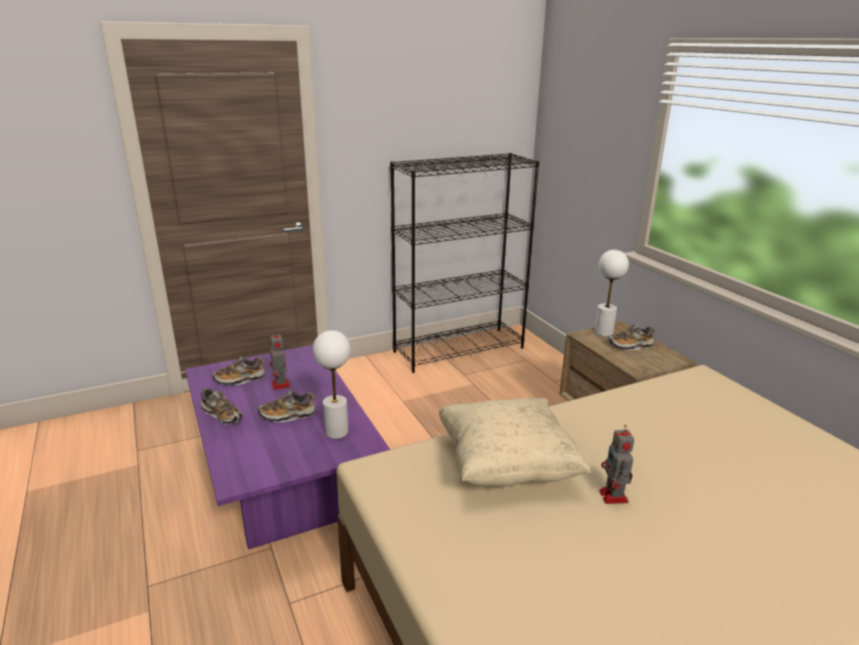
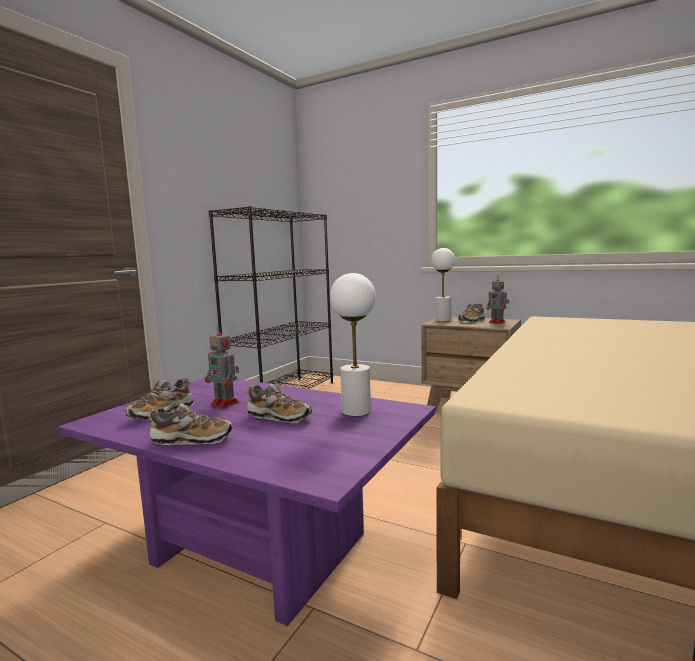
camera: 35 degrees left, 15 degrees down
(288, 415) = (279, 417): shoe -> shoe turned 105 degrees counterclockwise
(506, 467) = (566, 367): beige pillow -> none
(614, 497) = (657, 359): toy robot -> toy robot (497, 322)

